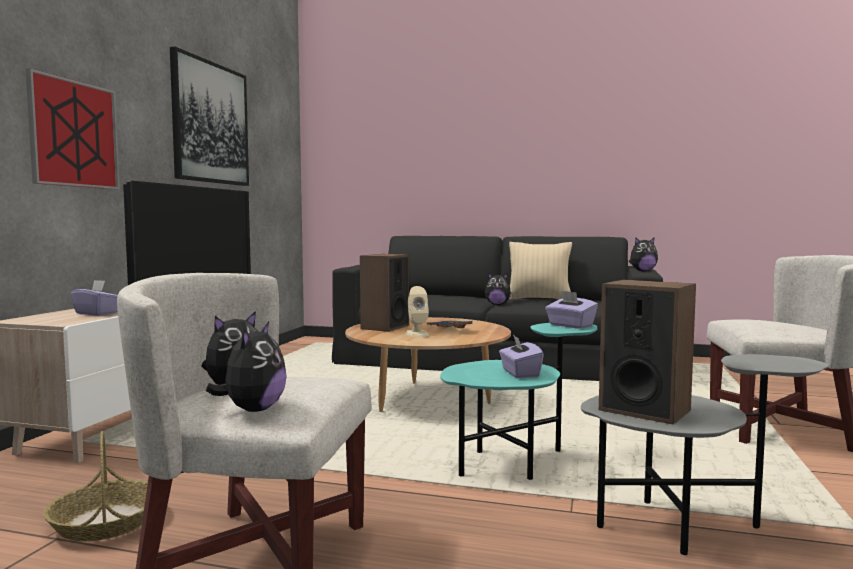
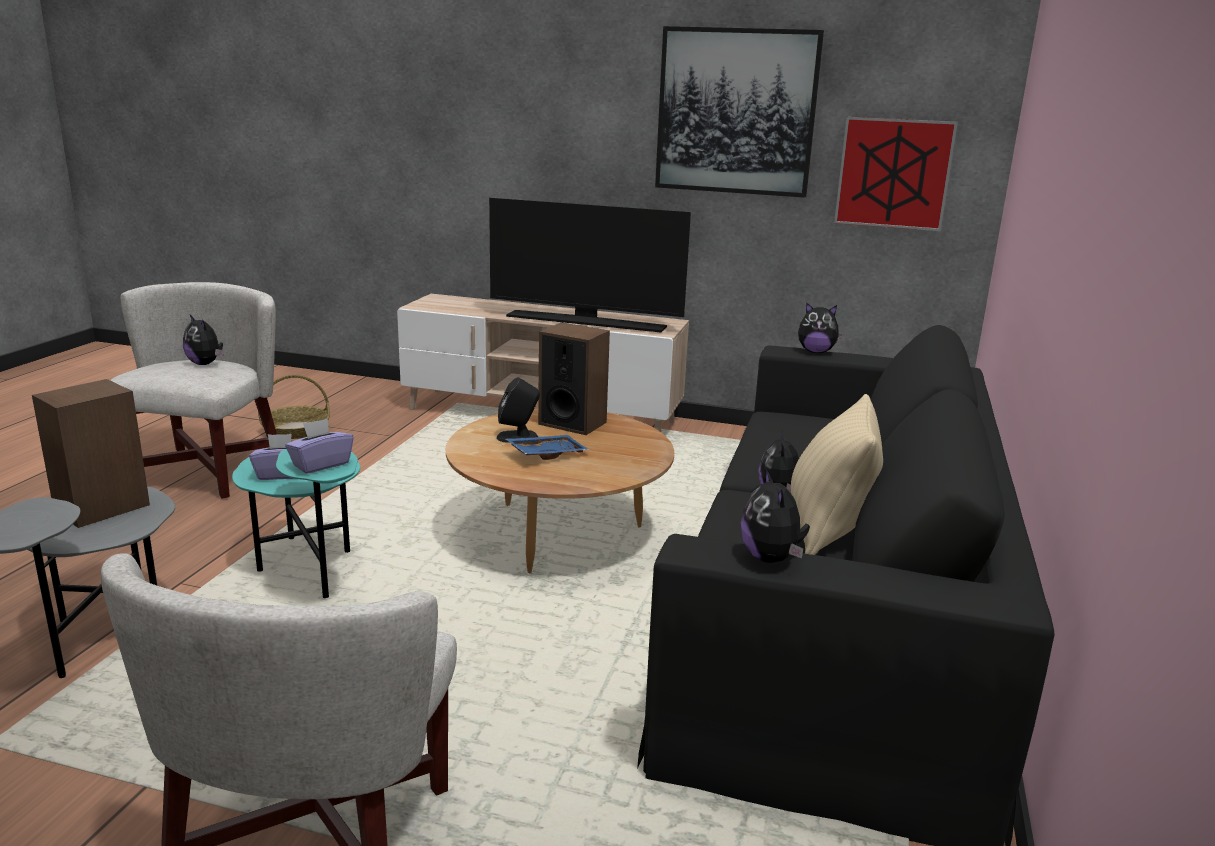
camera: 90 degrees right, 15 degrees up
(74, 134) = (524, 146): picture -> picture (893, 173)
(97, 313) = (462, 308): purple tissue box -> none
(253, 410) = (147, 369): plush toy -> plush toy (816, 352)
(417, 334) = (518, 437): beige speaker -> black speaker

